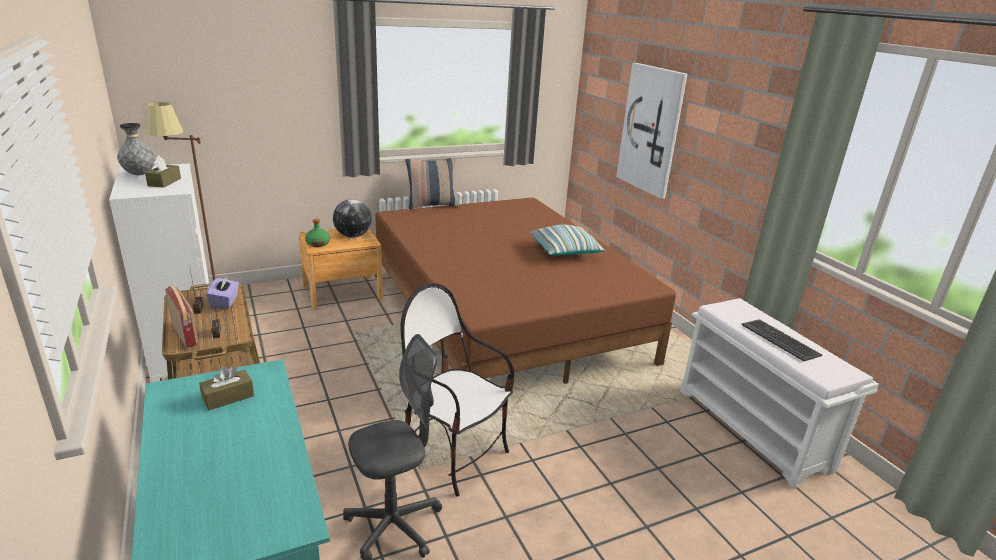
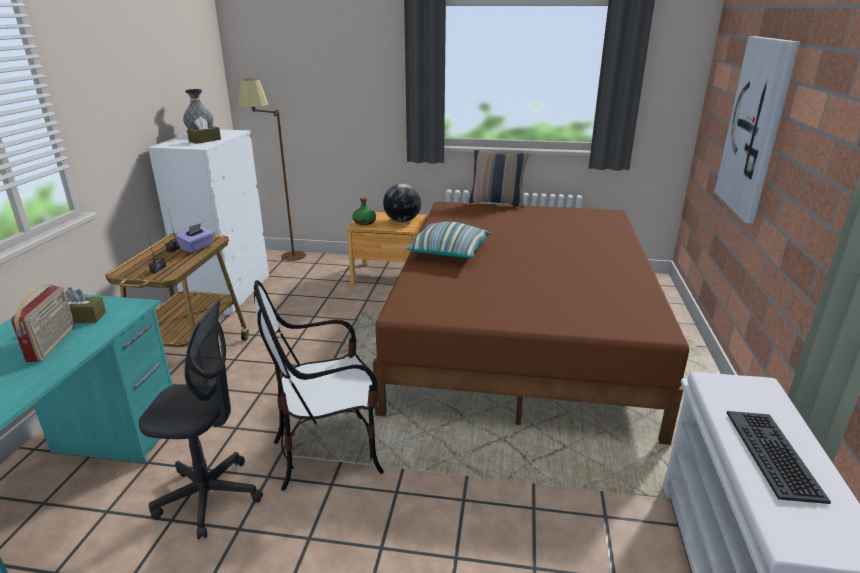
camera: 35 degrees right, 0 degrees up
(185, 333) = (138, 264): radio -> radio (53, 344)
(453, 454) = (328, 453): chair -> chair turned 90 degrees counterclockwise
(565, 252) = (588, 270): pillow -> pillow (448, 253)

